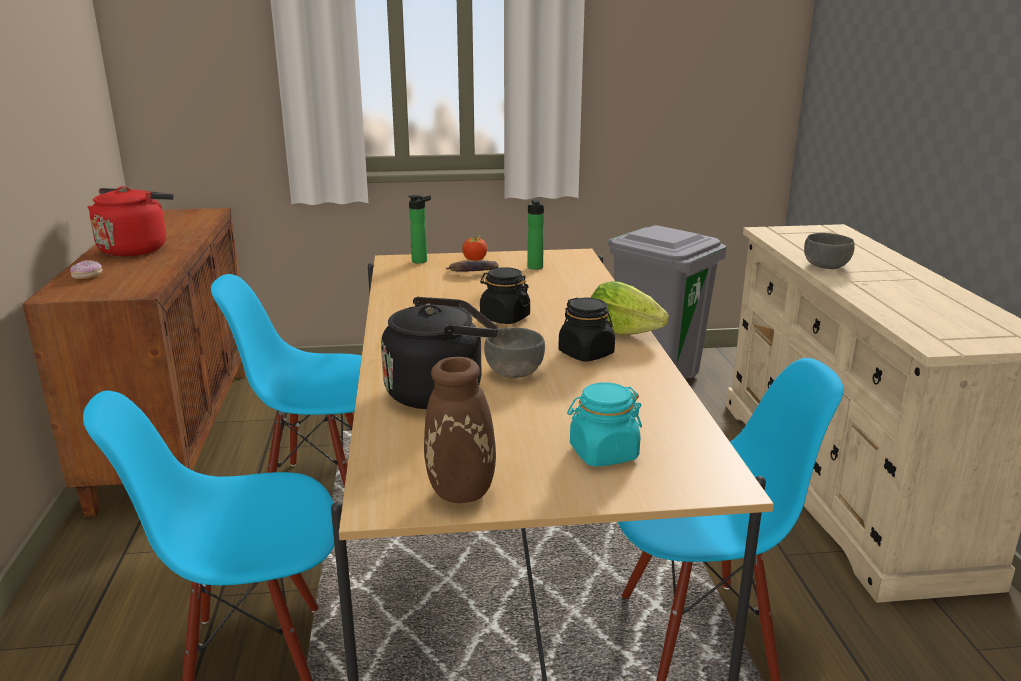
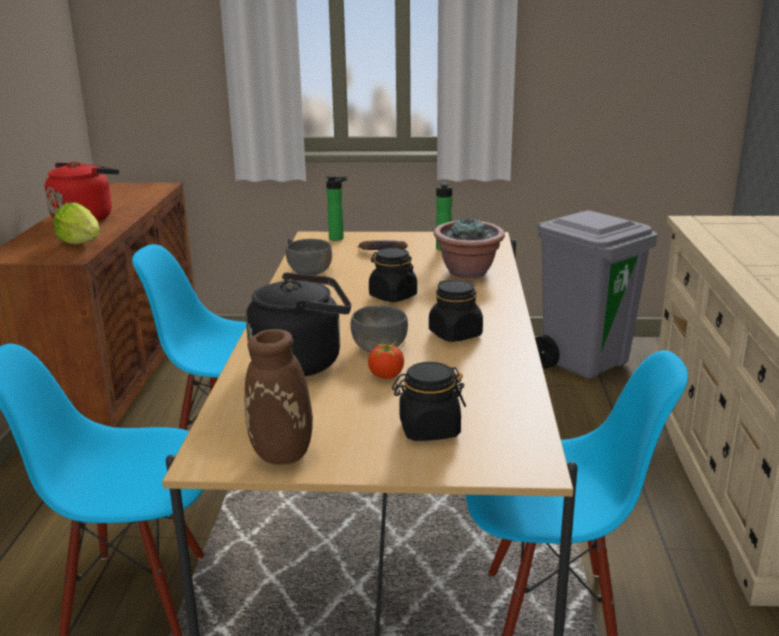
camera: 10 degrees right, 0 degrees up
(87, 276) = (35, 242): donut -> none
(475, 259) = (389, 239): tomato -> tomato (386, 375)
(571, 290) = (468, 272): none -> potted plant
(603, 453) = (429, 429): turquoise jar -> black jar
(623, 332) = (501, 315): lettuce -> lettuce (81, 243)
(826, 266) = (735, 258): grey bowl -> grey bowl (310, 272)

